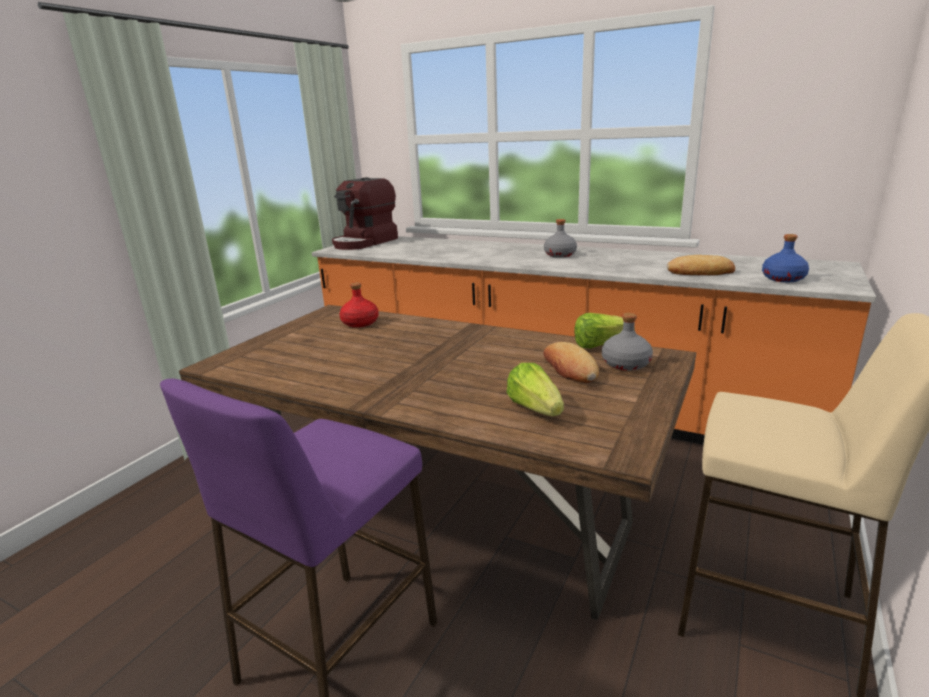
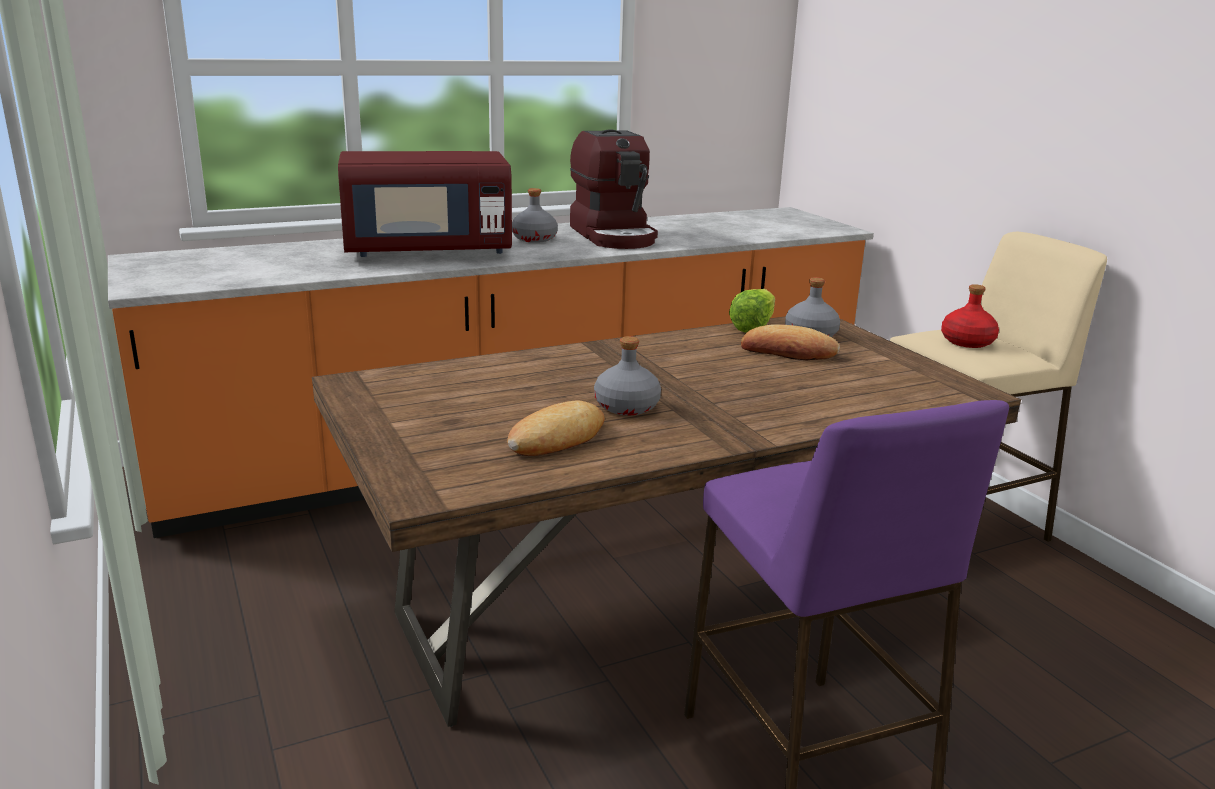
camera: 55 degrees left, 0 degrees up
(360, 323) = (450, 382): red bottle -> red bottle (967, 342)
(365, 242) = (164, 268): coffee machine -> coffee machine (614, 235)
(384, 362) = (626, 406): none -> grey bottle
(483, 252) = (427, 250): none -> red microwave
(535, 409) = (855, 389): lettuce -> none
(700, 272) = (718, 234): bread -> bread (557, 438)
(783, 279) = (789, 229): blue bottle -> none

